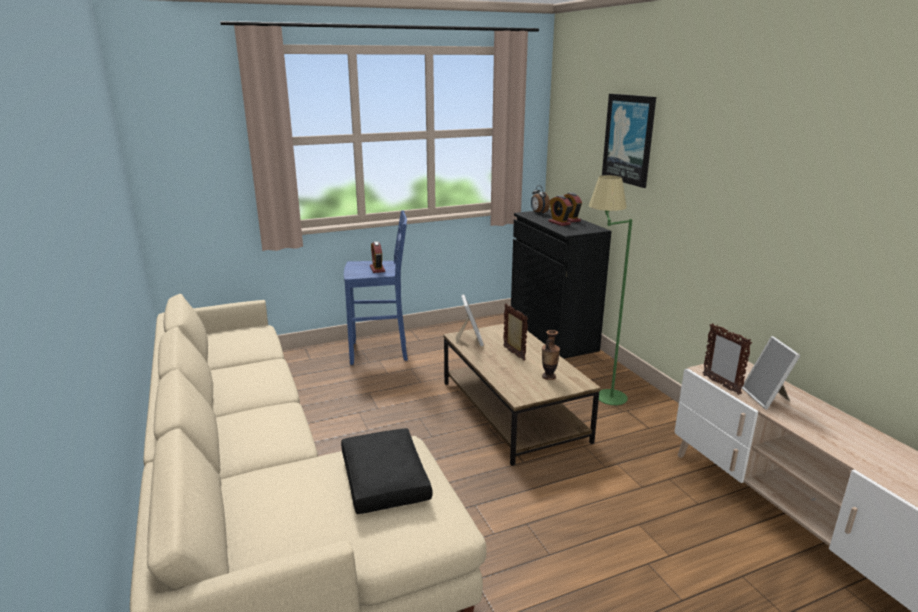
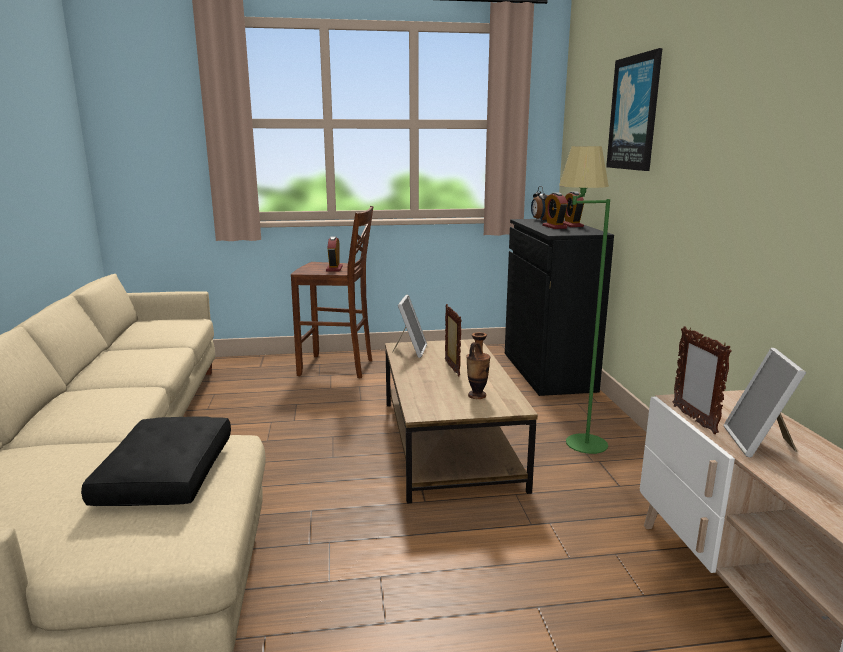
camera: 15 degrees right, 5 degrees down
(380, 352) = (338, 367): blue stool -> brown stool

